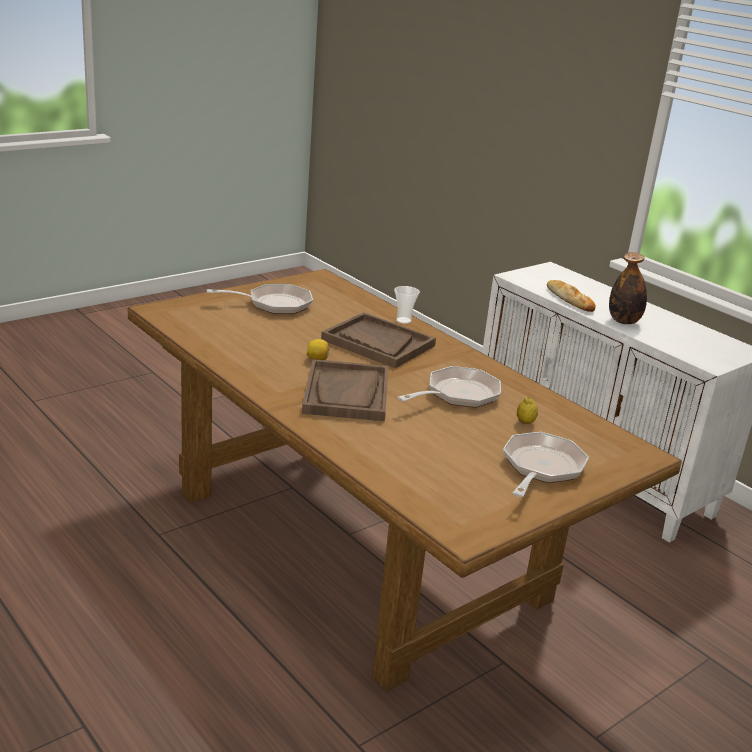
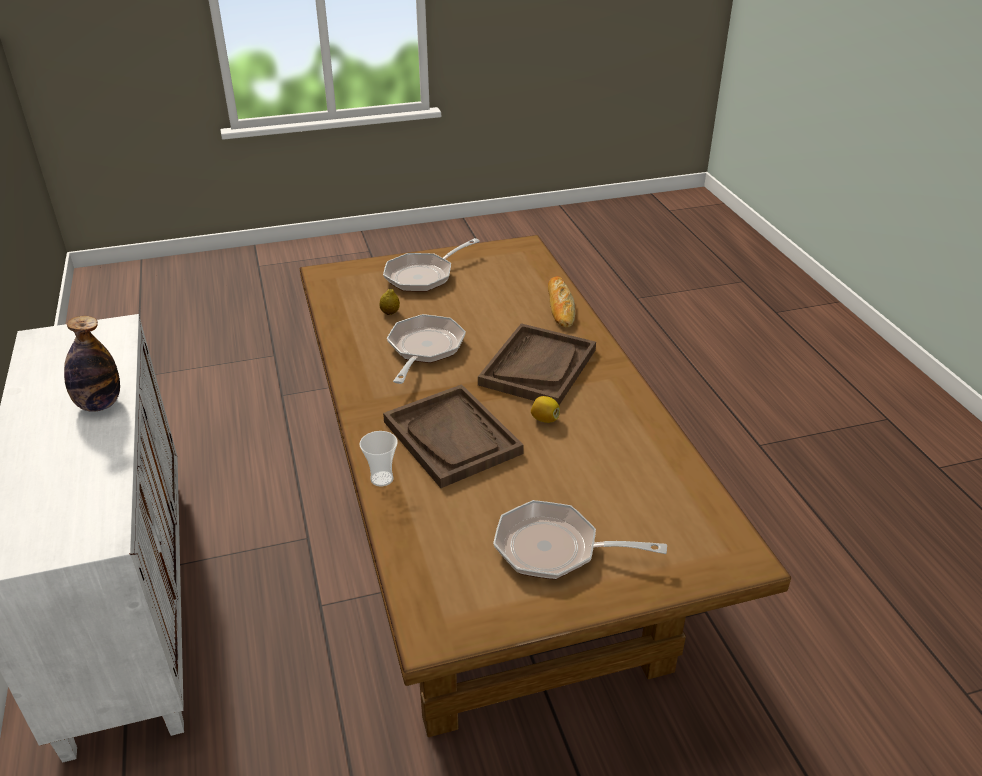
camera: 155 degrees left, 10 degrees up
(458, 395) = (424, 349): frying pan -> frying pan turned 120 degrees clockwise
(569, 299) = (102, 461): bread -> bread (560, 306)

